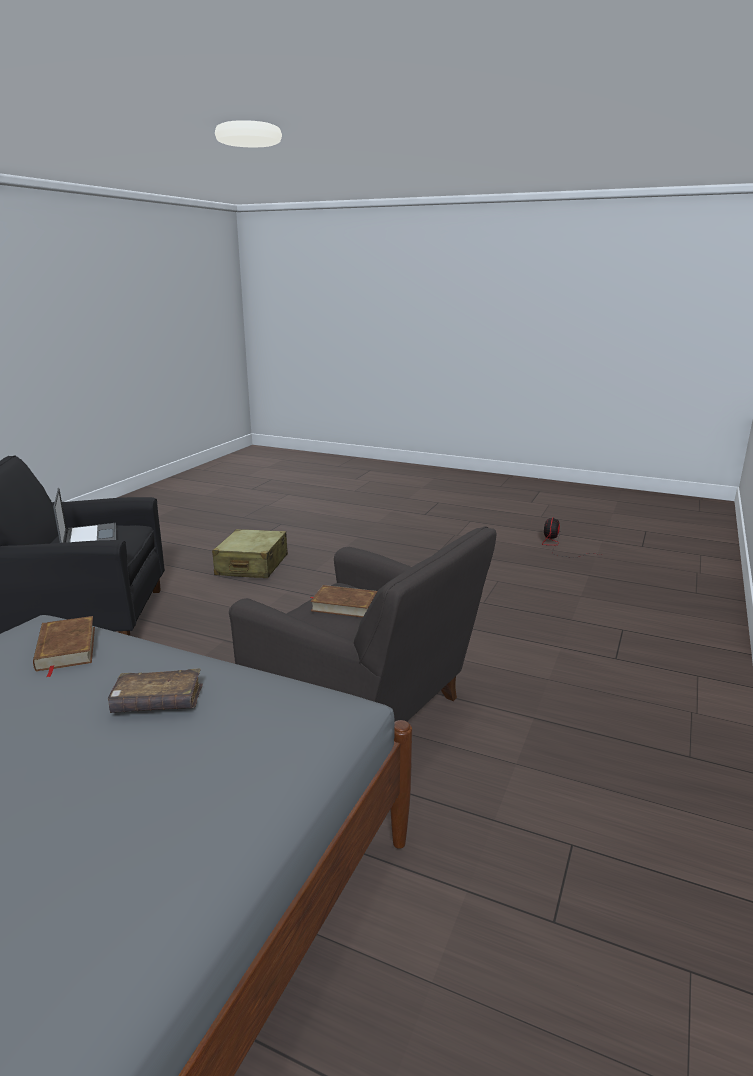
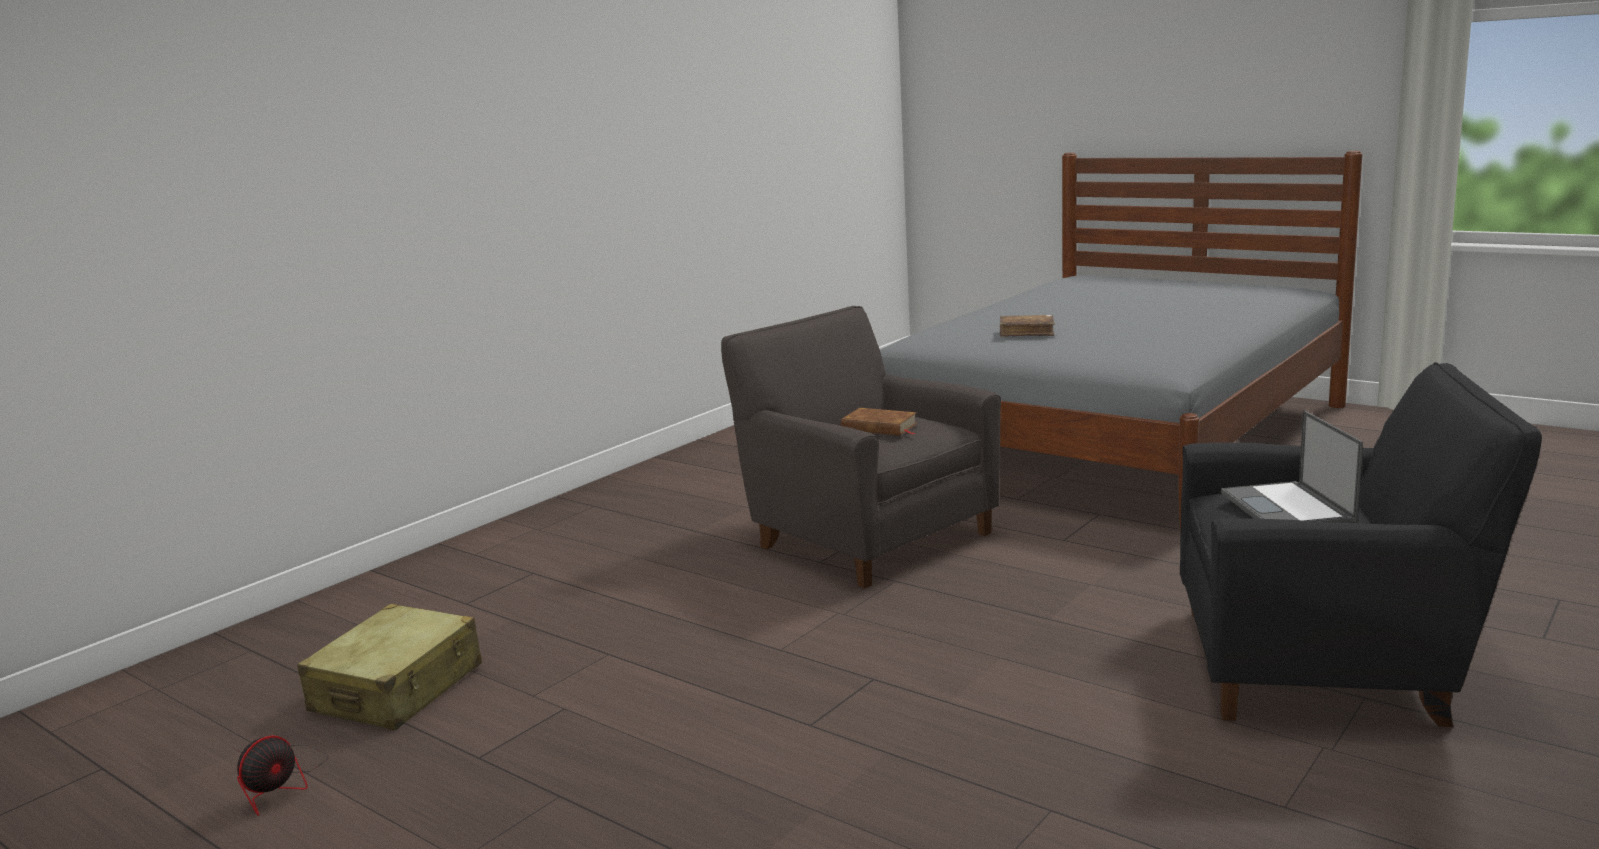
camera: 165 degrees left, 5 degrees down
(65, 649) = (1119, 349): brown book -> none
(252, 565) = (1037, 778): beige suitcase -> beige suitcase (398, 689)

